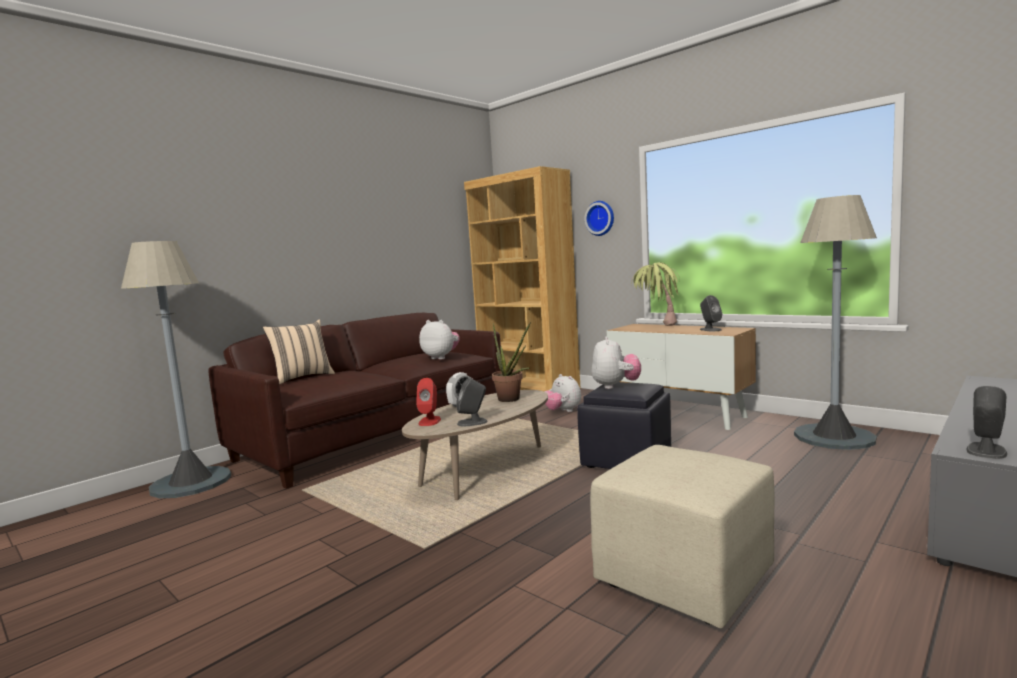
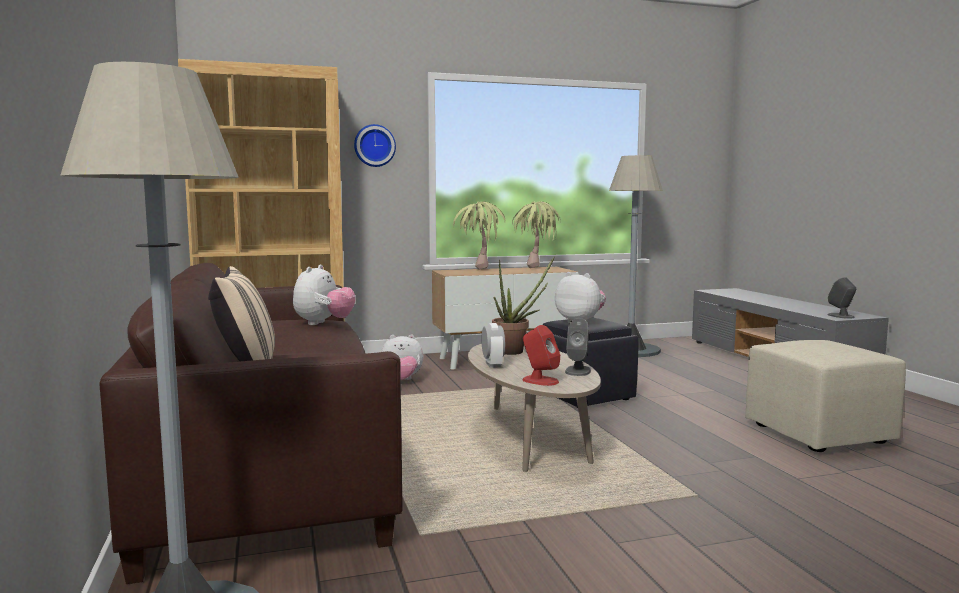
camera: 60 degrees left, 0 degrees up
(441, 357) = (324, 323): plush toy -> plush toy turned 135 degrees clockwise
(710, 329) = (535, 269): grey speaker -> potted plant

